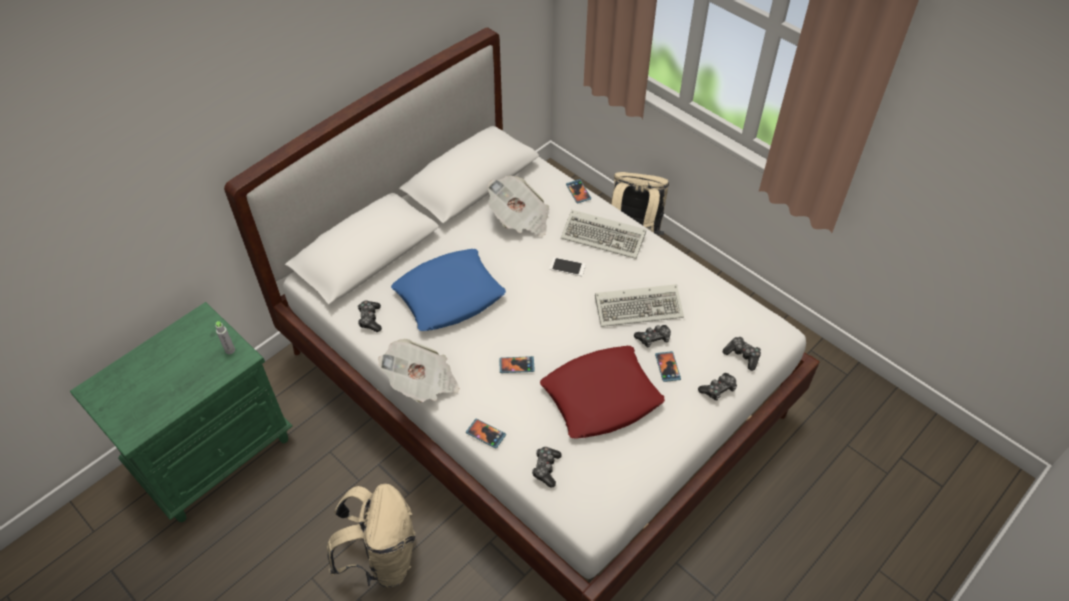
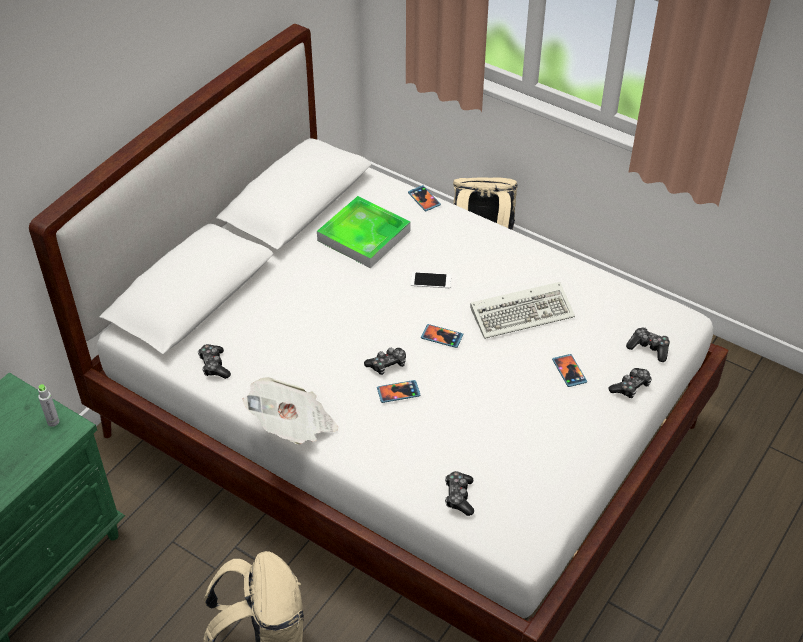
camera: 10 degrees left, 5 degrees down
(449, 295) = (302, 328): blue pillow -> none
(486, 434) = (380, 470): phone -> phone (442, 337)
(520, 219) = (364, 236): newspaper -> tray
(601, 397) = (503, 413): red pillow -> none
(605, 237) = (466, 243): keyboard -> none
(653, 338) = (546, 343): game controller -> game controller (387, 365)

